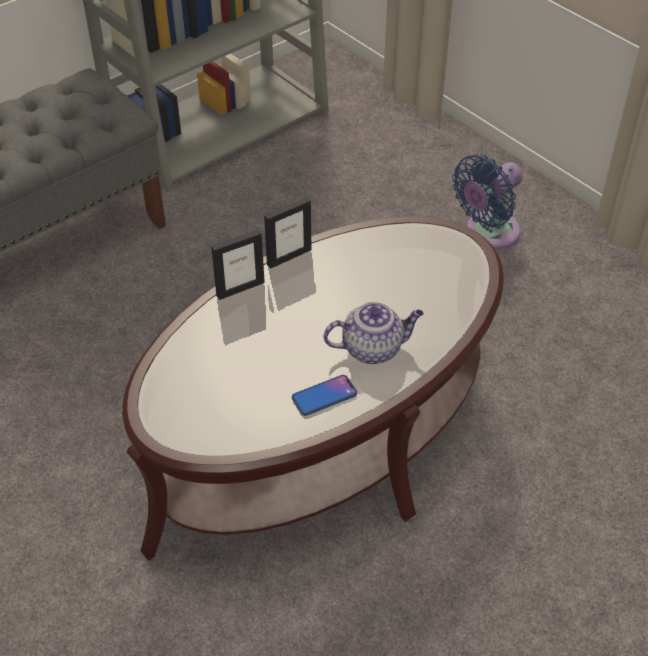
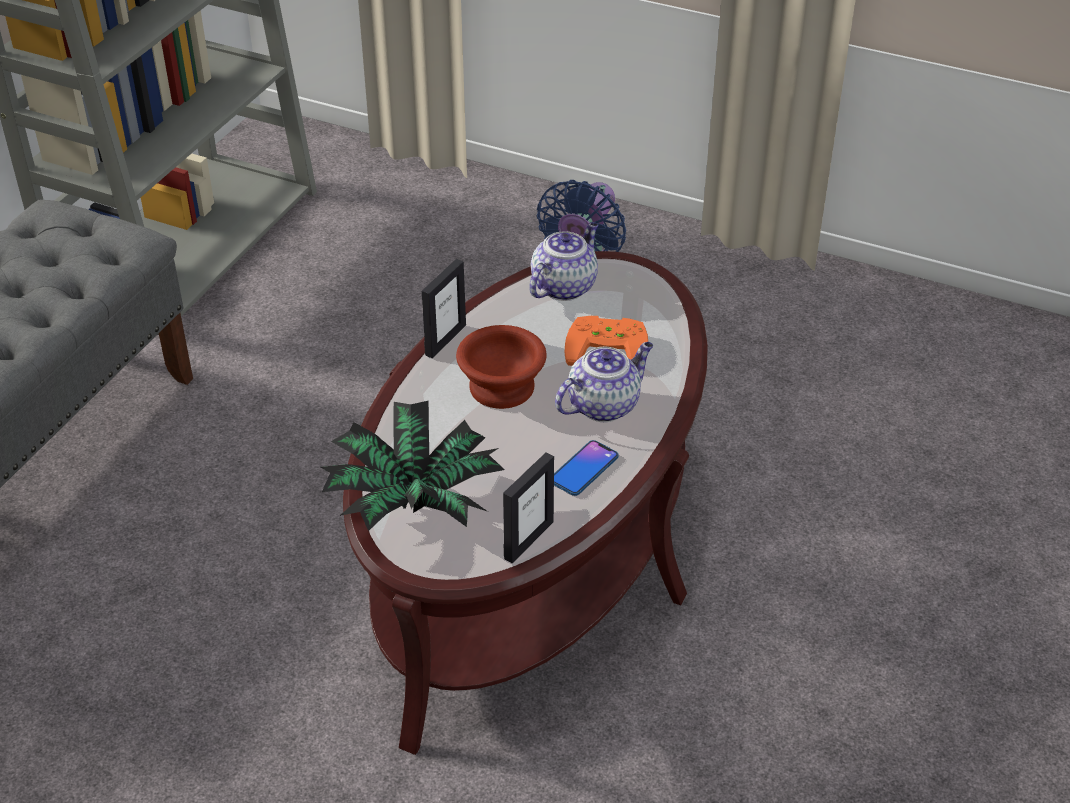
camera: 25 degrees left, 5 degrees down
(184, 377) = (413, 501): none -> potted plant
(240, 289) = (412, 390): picture frame -> picture frame (528, 540)
(308, 308) = (504, 387): none -> brown bowl
(404, 241) = (564, 286): none -> teapot
(407, 301) = (608, 346): none -> orange game controller

